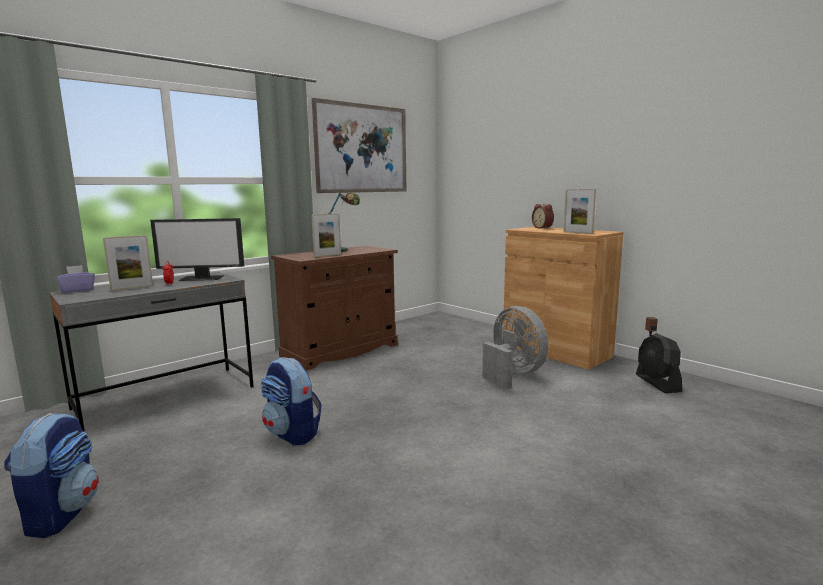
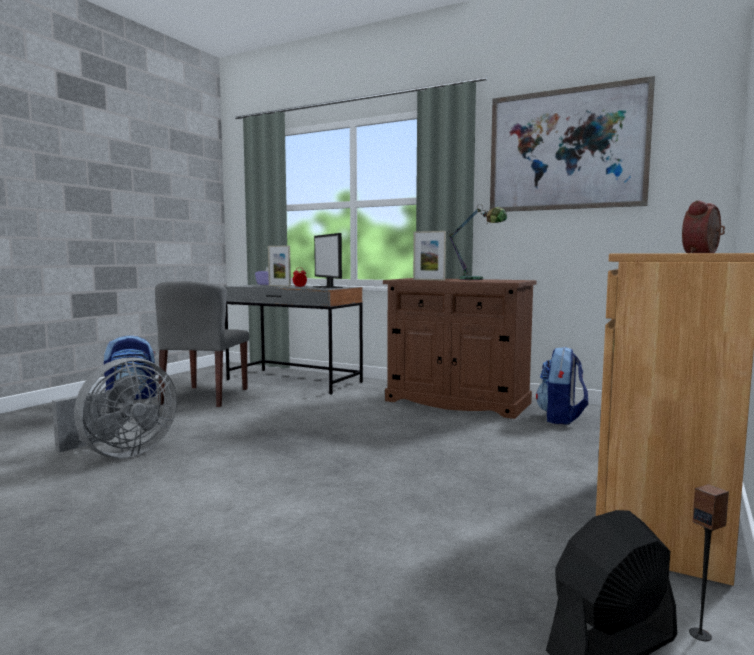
camera: 70 degrees right, 5 degrees down
(154, 453) = (205, 396): none -> grey chair
(292, 434) = (243, 420): backpack -> backpack (561, 418)
(513, 374) = (484, 490): grey fan -> grey fan (120, 454)
(578, 233) = (639, 253): picture frame -> none

